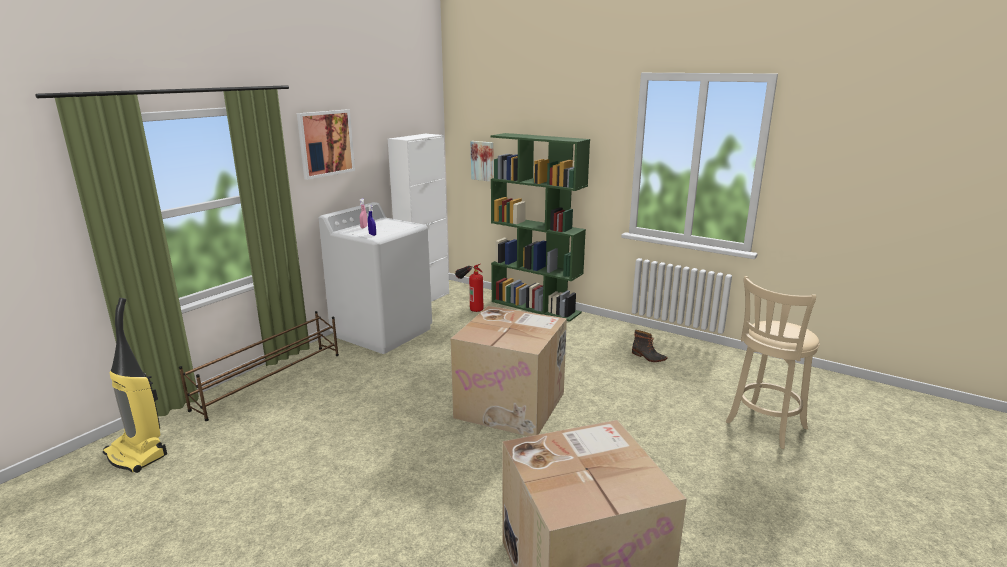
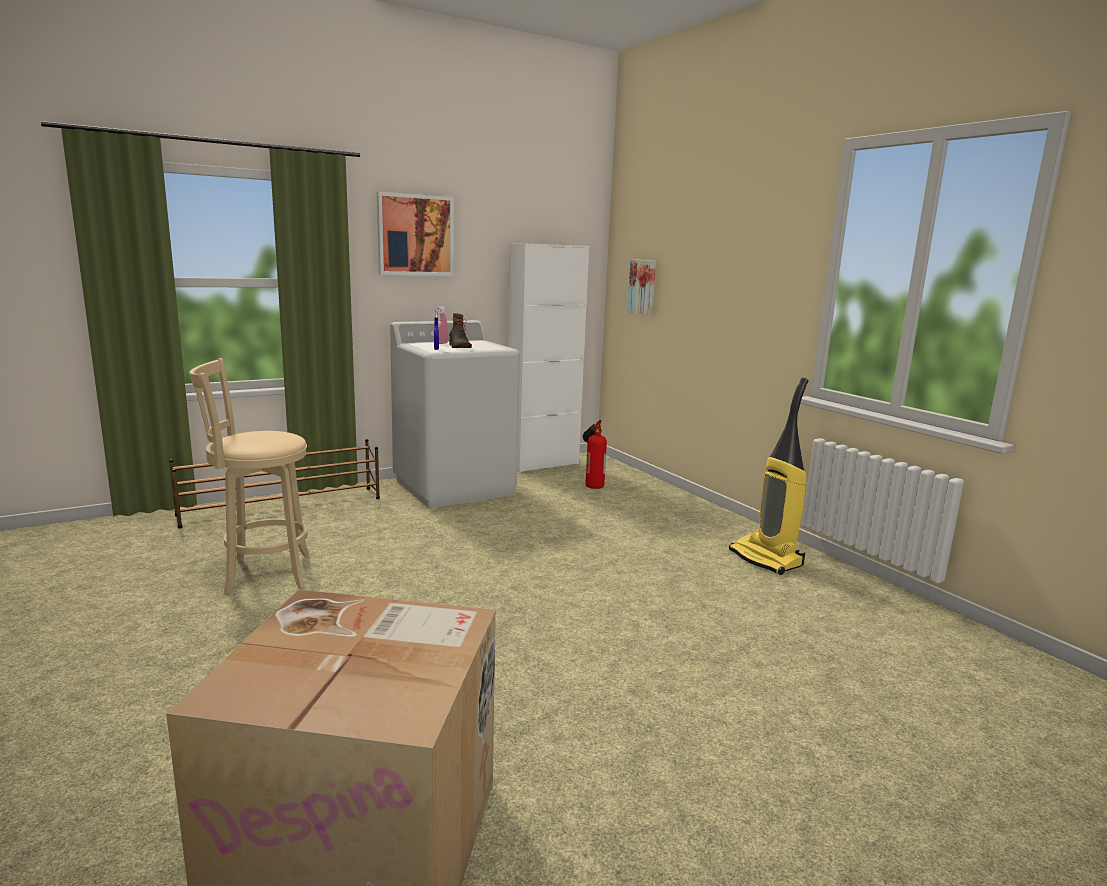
camera: 25 degrees right, 5 degrees down
(137, 454) = (85, 541): vacuum cleaner -> vacuum cleaner (767, 559)
(512, 405) = (518, 599): cardboard box -> none
(536, 307) = (678, 498): green bookcase -> none
(648, 357) = (787, 592): boot -> boot (458, 346)
(764, 427) = (907, 745): beige stool -> beige stool (262, 573)

